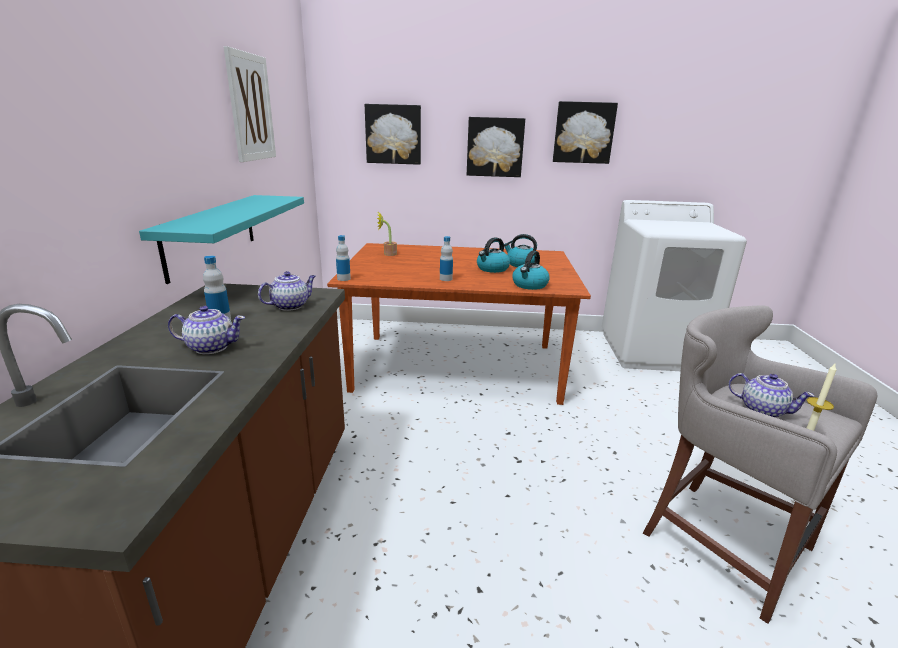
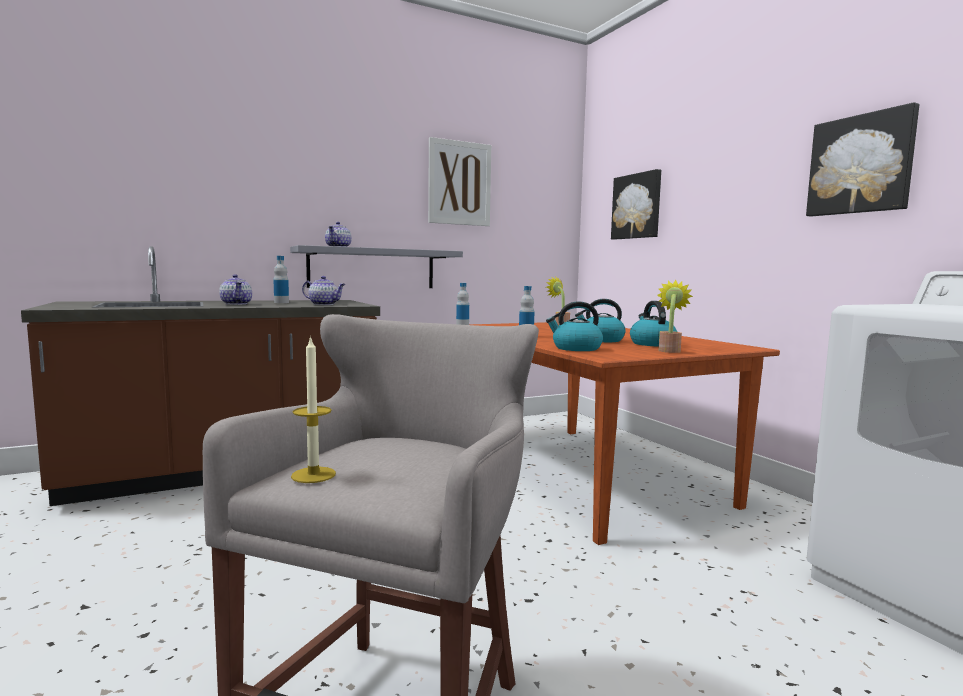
camera: 60 degrees right, 15 degrees down
(211, 234) = (372, 268): turquoise shelf -> grey shelf
(495, 147) = (735, 206): picture -> none
(554, 269) = (669, 350): none -> potted plant
(762, 410) = (378, 454): teapot -> teapot (338, 247)

